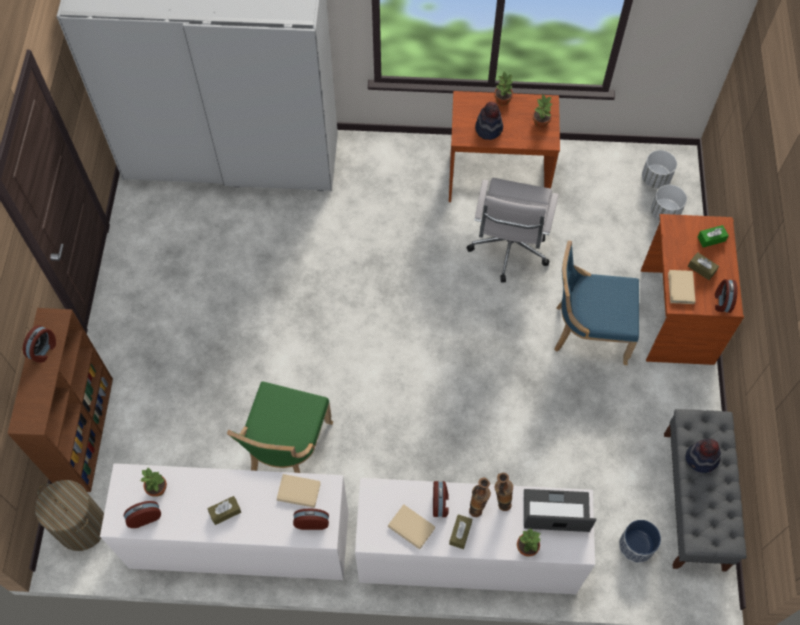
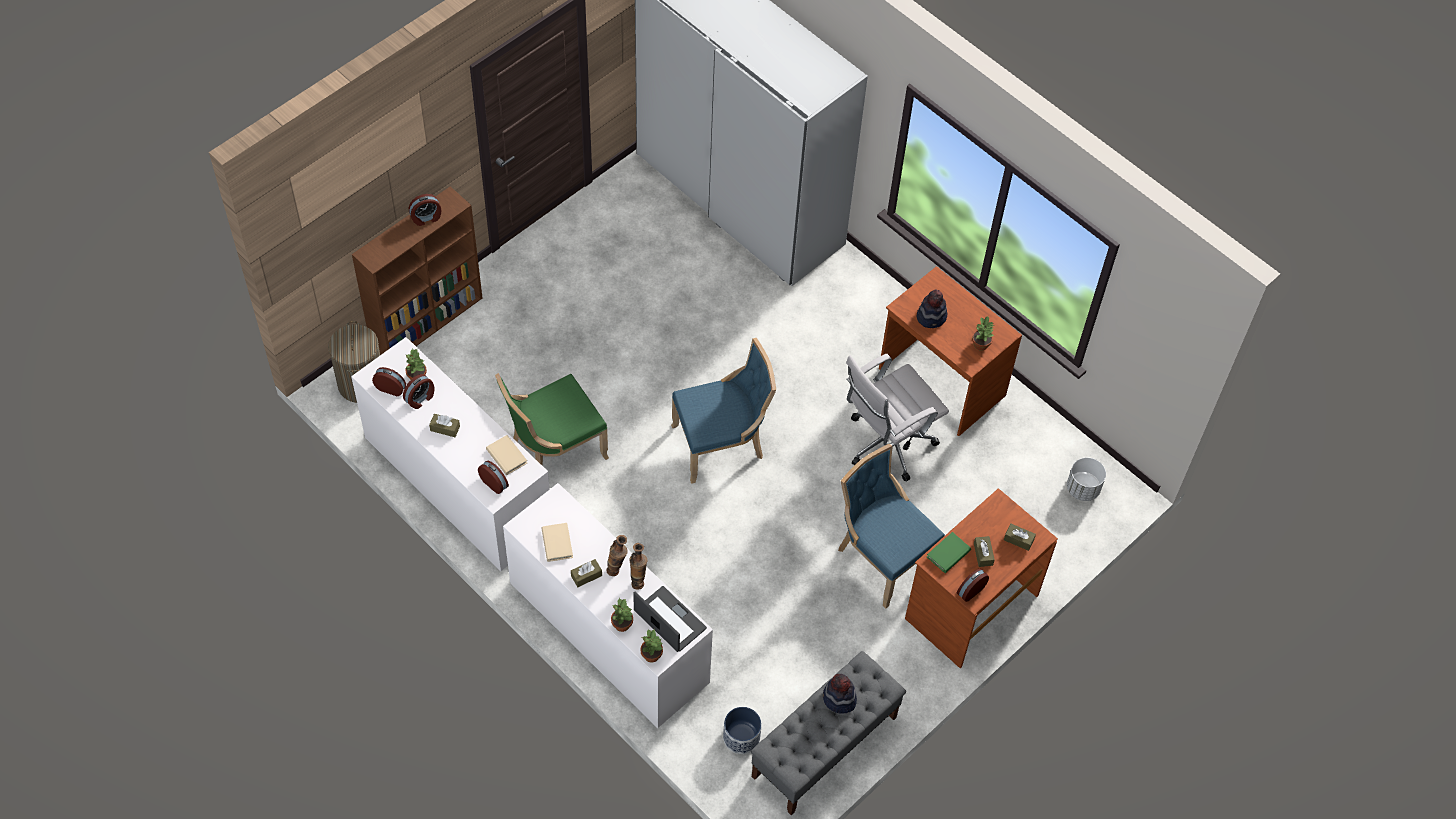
camera: 40 degrees right, 5 degrees down
(401, 342) = (721, 444): none -> blue chair
(440, 503) = (594, 545): alarm clock -> alarm clock (420, 399)
(503, 100) = (969, 303): potted plant -> potted plant (652, 655)
(664, 213) = (1057, 522): white planter -> none
(681, 288) = (948, 554): beige book -> green book
(711, 239) = (1018, 539): green tissue box -> brown tissue box

